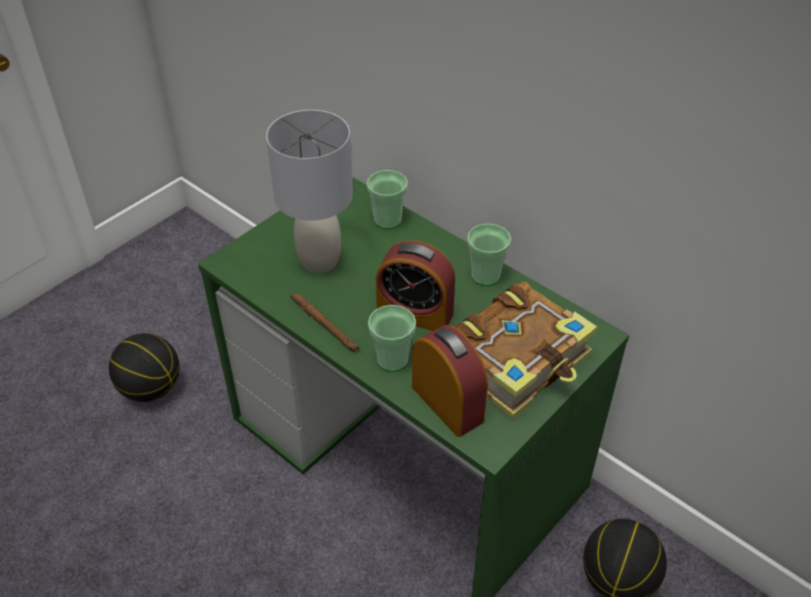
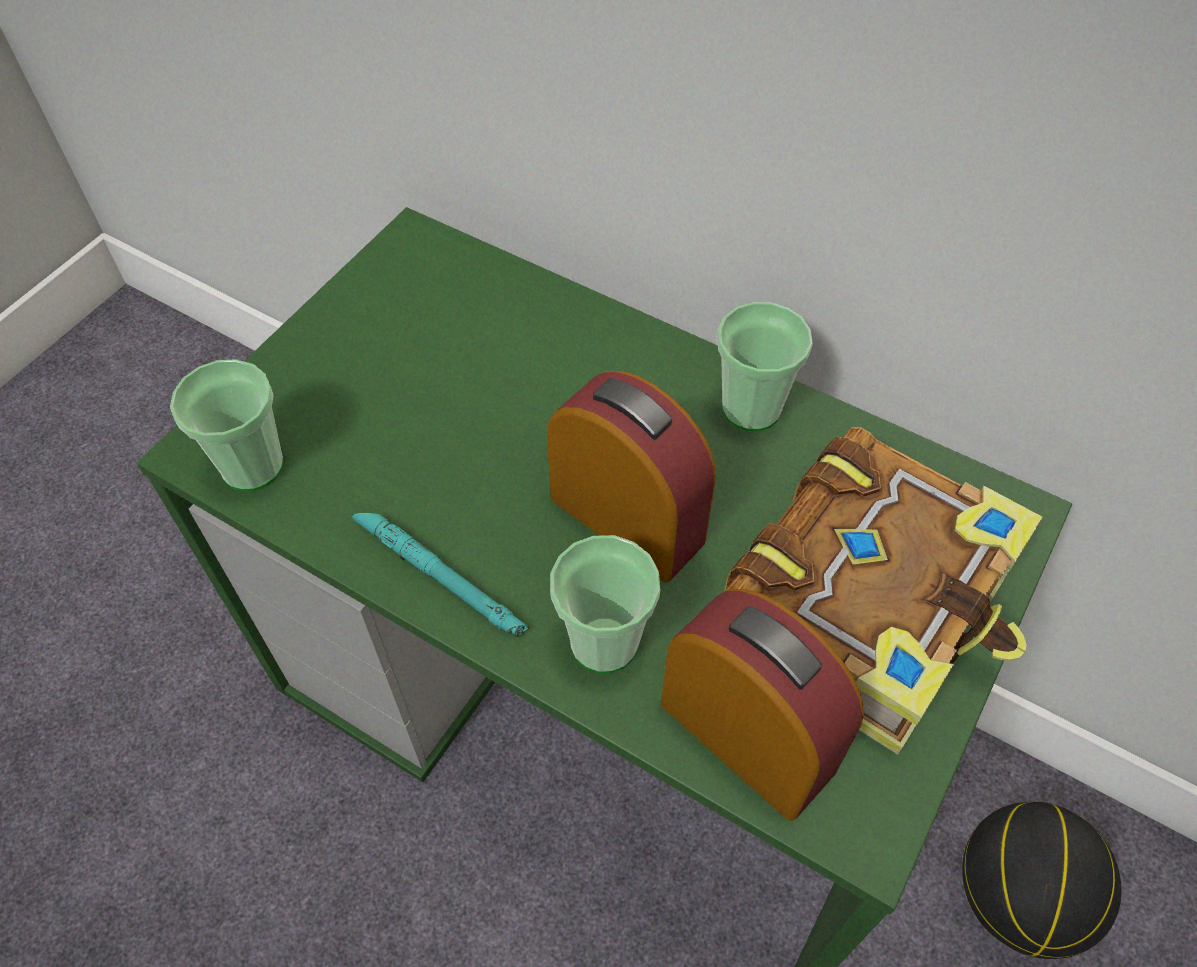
camera: 10 degrees left, 10 degrees up
(151, 388) = (112, 651): basketball -> none
(320, 260) = (402, 419): grey table lamp -> none
(324, 325) = (439, 576): brown flashlight -> turquoise flashlight
(387, 220) = (524, 307): cup -> cup (252, 466)
(415, 314) = (627, 519): alarm clock -> alarm clock turned 150 degrees counterclockwise

